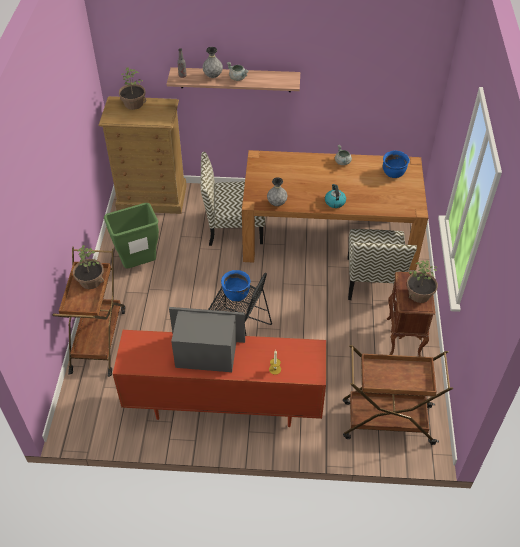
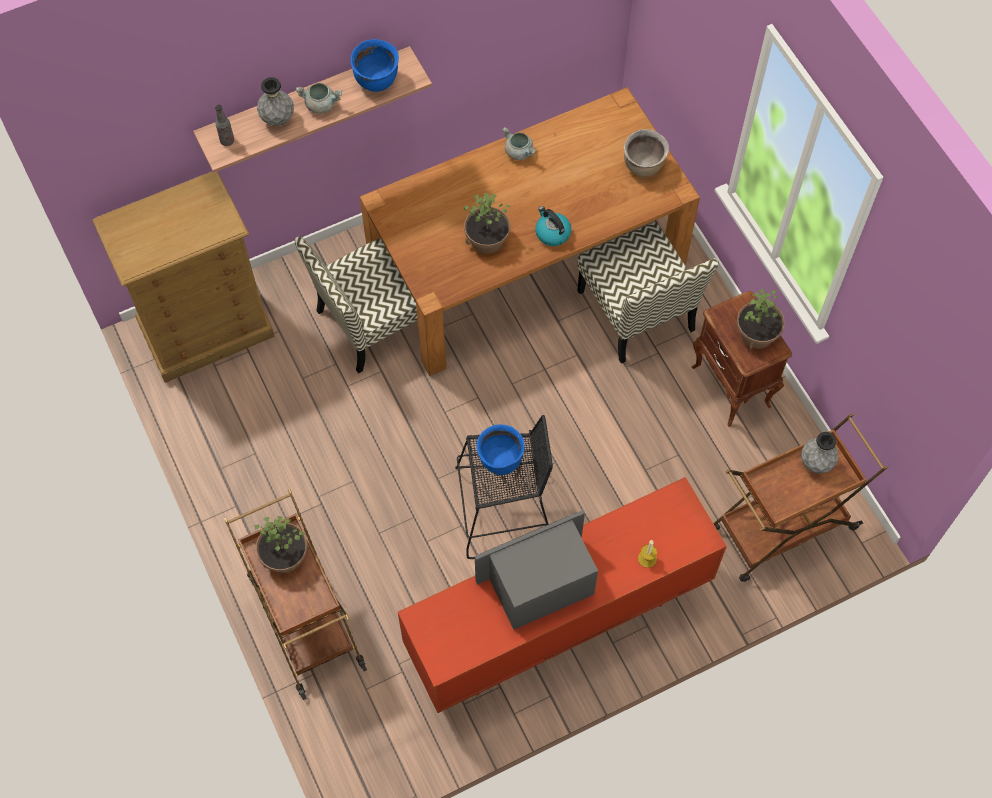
camera: 30 degrees left, 15 degrees up
(133, 104) = (149, 215): potted plant -> potted plant (487, 240)
(138, 264) = (272, 462): green trash can -> none
(277, 203) = (470, 278): grey vase -> grey vase (815, 463)
(393, 173) = (606, 138): blue cooking pot -> blue cooking pot (377, 80)
(405, 193) = (643, 166): none -> brown cooking pot

